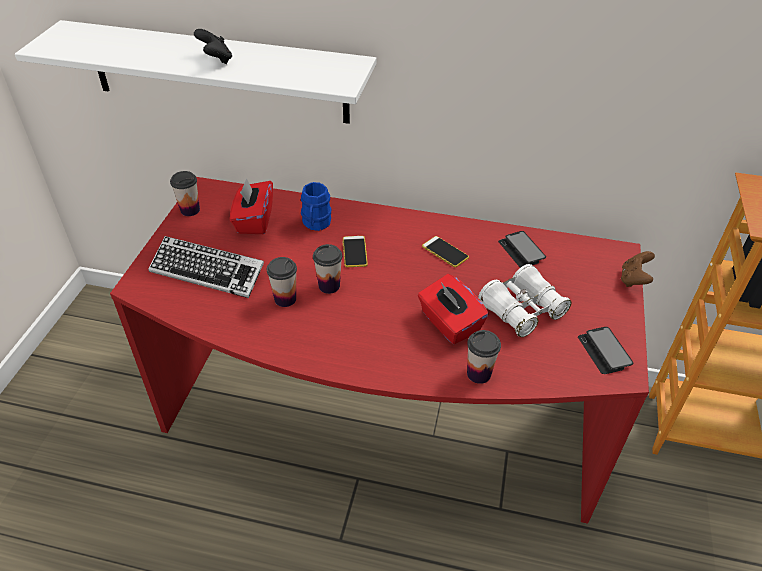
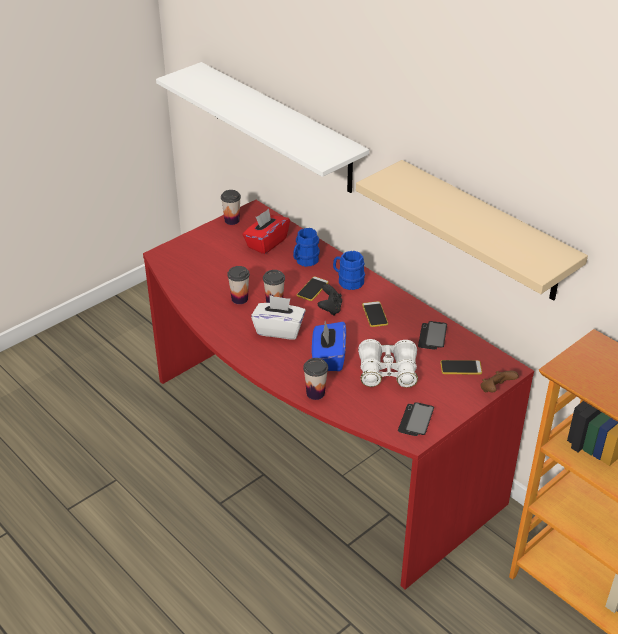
camera: 35 degrees right, 5 degrees down
(207, 272) = (208, 263): keyboard -> none
(216, 60) = (264, 119): black game controller -> black game controller (330, 309)
(365, 316) = (279, 330): none -> white tissue box
(382, 228) = (347, 281): none -> blue mug
(449, 323) = (328, 358): red tissue box -> blue tissue box
(568, 108) = (485, 232): none -> beige shelf
(580, 271) = (461, 368): none -> phone

